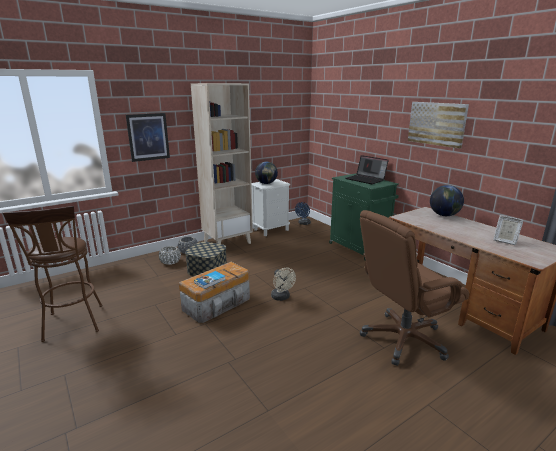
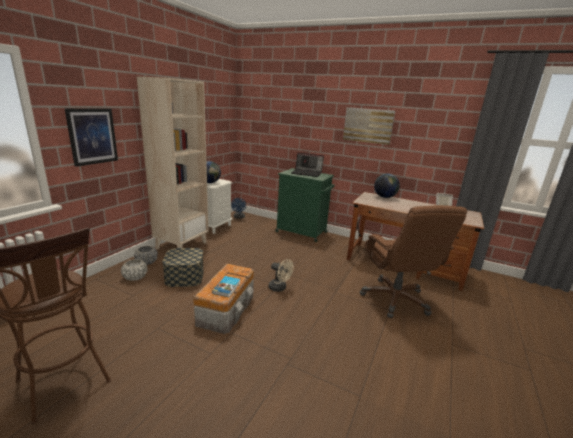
camera: 30 degrees left, 0 degrees up
(403, 339) = (395, 299): brown office chair -> brown office chair turned 45 degrees counterclockwise

